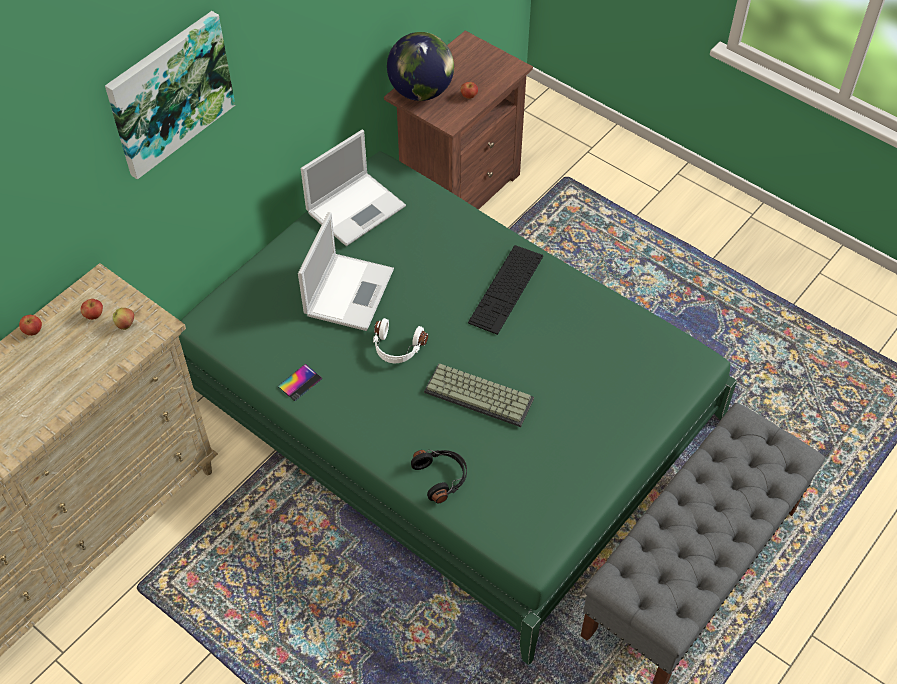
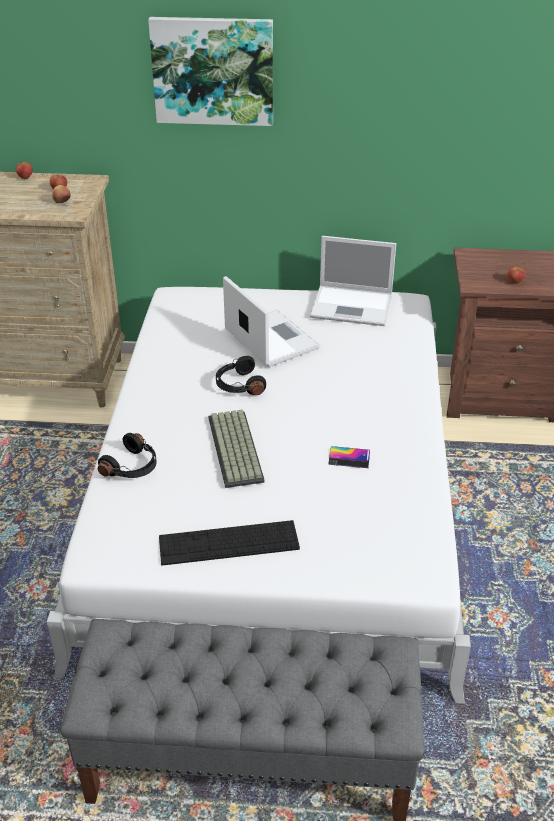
camera: 55 degrees right, 15 degrees down
(300, 382) = (159, 356): phone -> phone (349, 457)
(349, 290) = (270, 339): laptop -> laptop turned 105 degrees counterclockwise
(397, 348) = (239, 385): white headphones -> black headphones
(420, 92) = (483, 260): globe -> none
(448, 407) = (277, 497): green bed -> white bed
(506, 289) = (366, 415): keyboard -> keyboard (228, 543)

